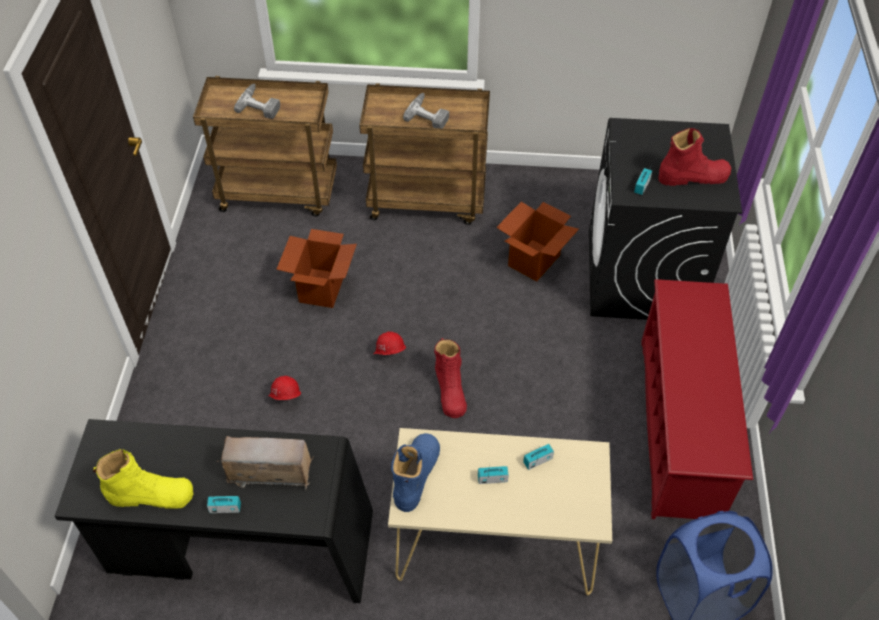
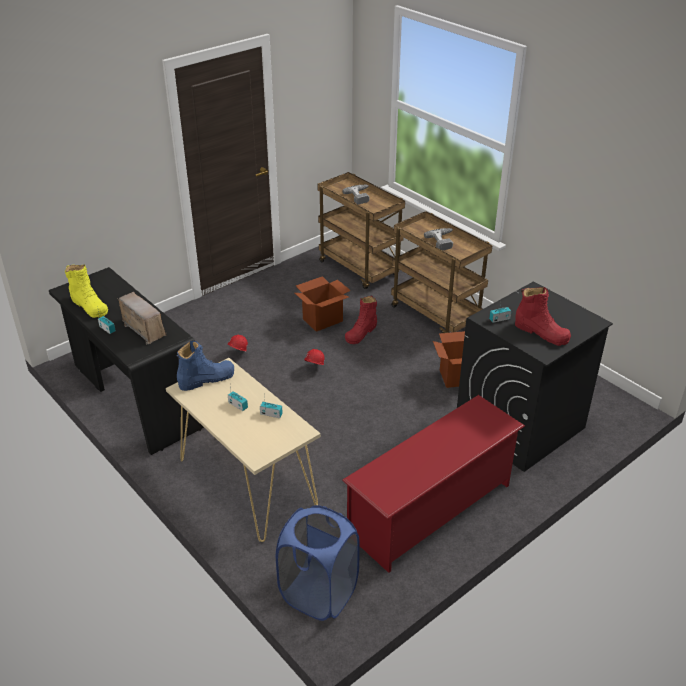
camera: 45 degrees right, 15 degrees down
(450, 390) = (323, 403): red boot -> red boot (361, 332)

